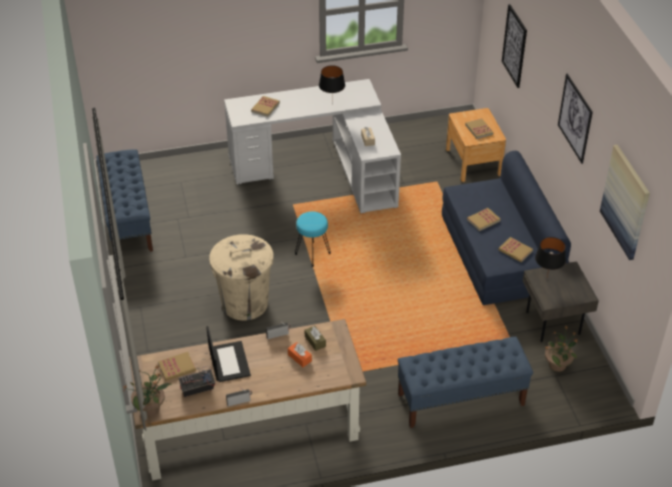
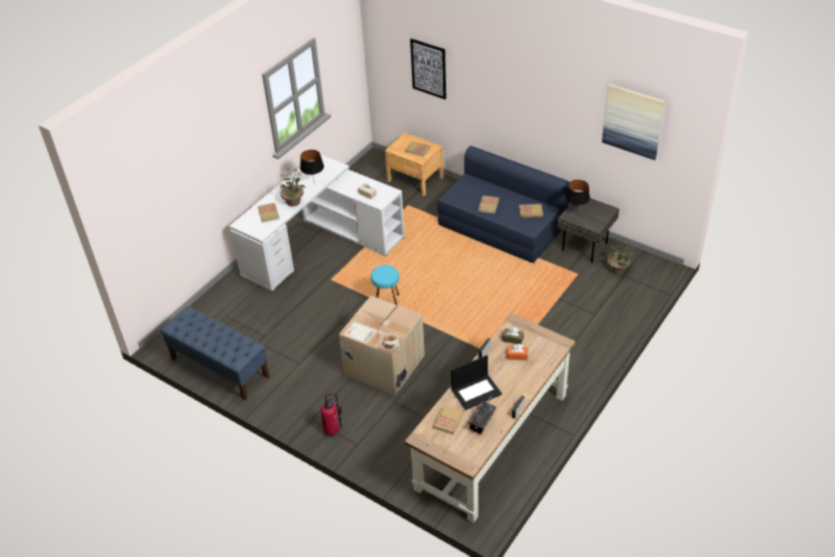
camera: 40 degrees left, 0 degrees up
(144, 326) = (332, 430): none -> fire extinguisher
(150, 408) = (467, 458): potted plant -> potted plant (293, 201)
(228, 361) = (476, 391): laptop -> laptop turned 120 degrees clockwise
(244, 303) = (383, 365): beige trash can -> cardboard box
(460, 400) = (591, 328): blue bench -> none
(575, 118) = (540, 89): picture -> none

